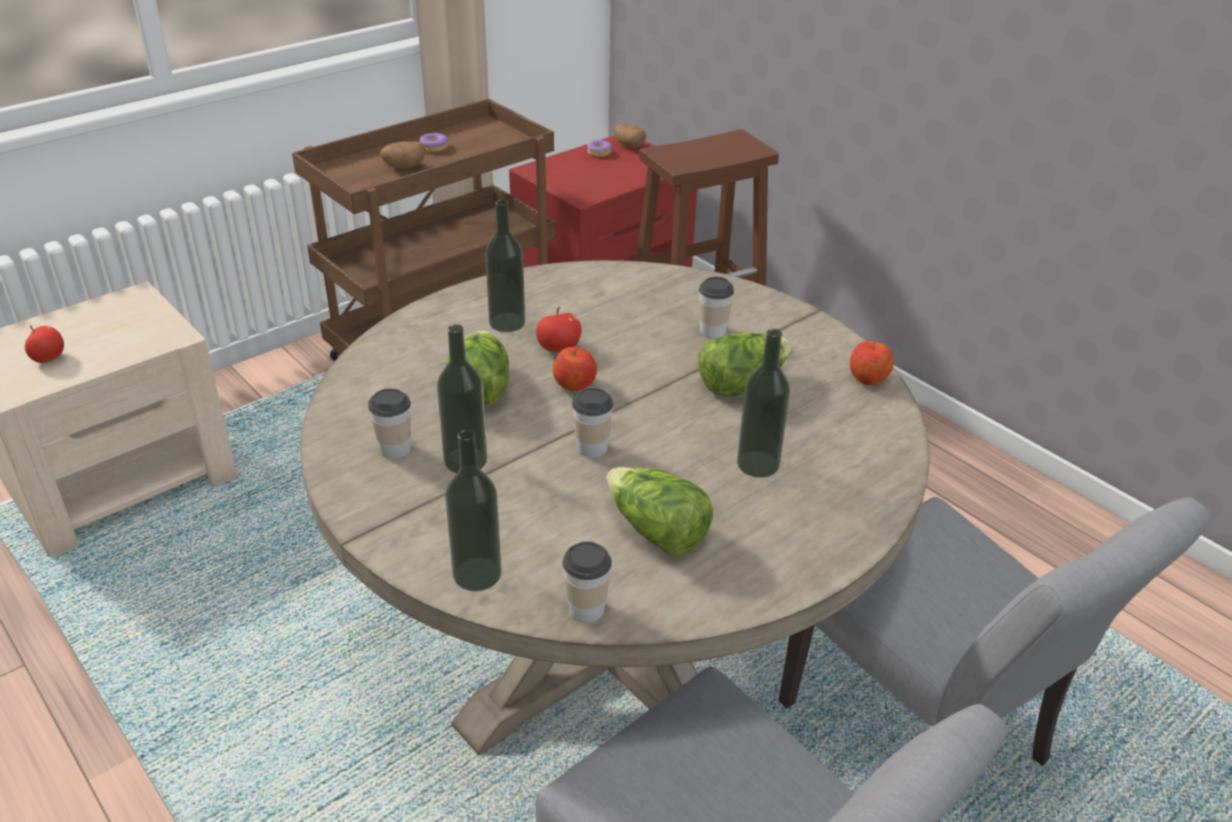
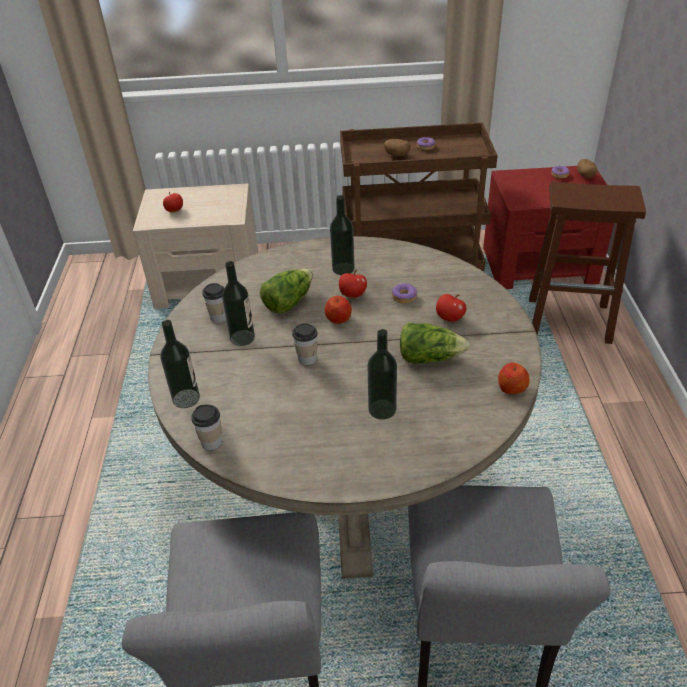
camera: 40 degrees right, 5 degrees up
(629, 328) = (404, 297): none -> donut
(656, 531) = (287, 419): lettuce -> none
(712, 331) = (449, 318): cup -> apple

